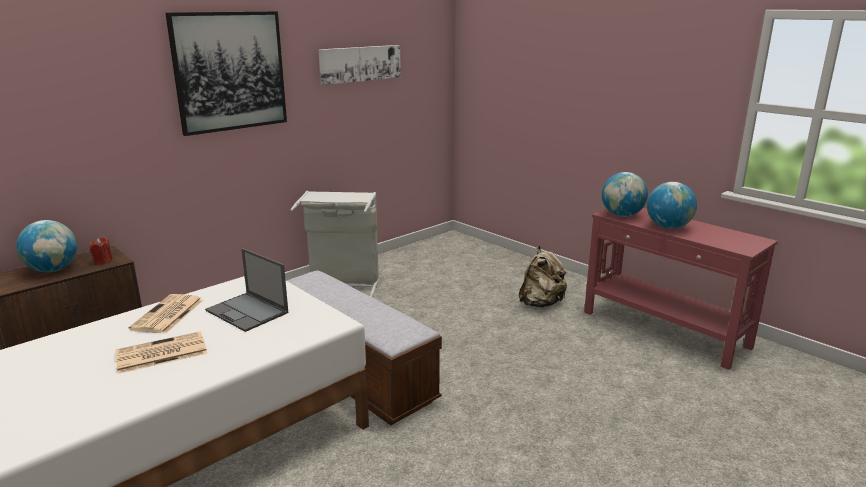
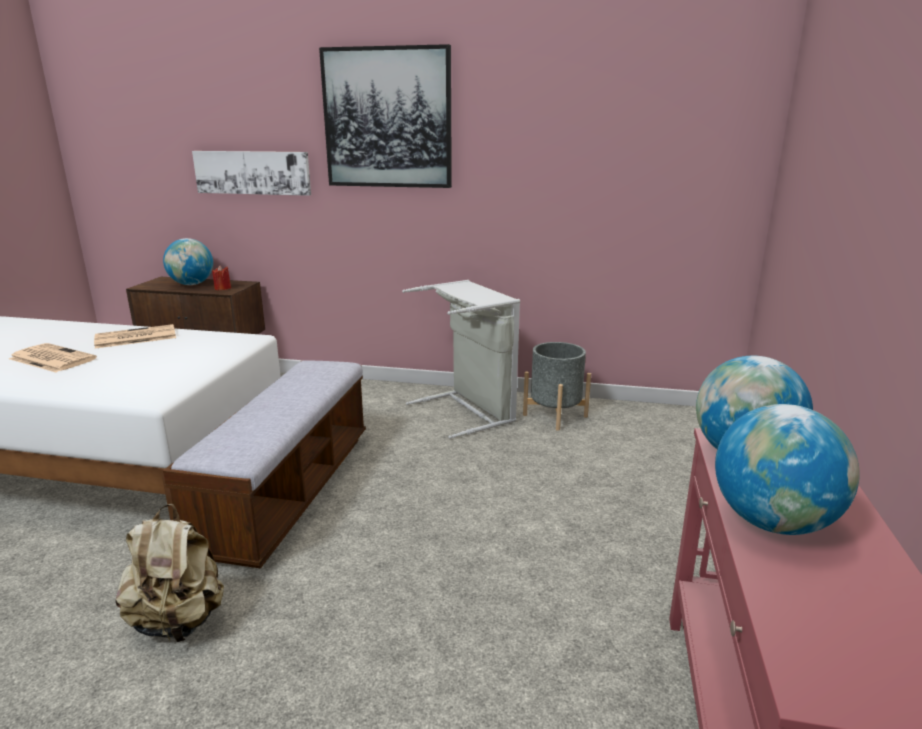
camera: 55 degrees right, 0 degrees up
(248, 312) = (158, 358): laptop -> none
(360, 64) = (578, 121): picture -> picture (252, 172)
(389, 268) = (555, 416): none -> grey planter
(541, 303) = (633, 561): beige backpack -> beige backpack (179, 621)

